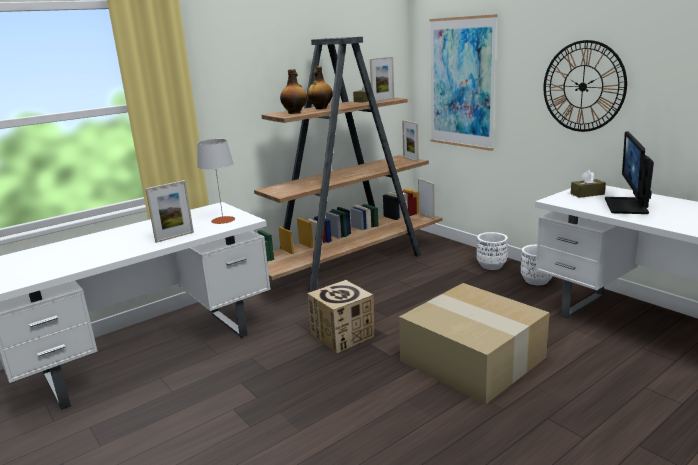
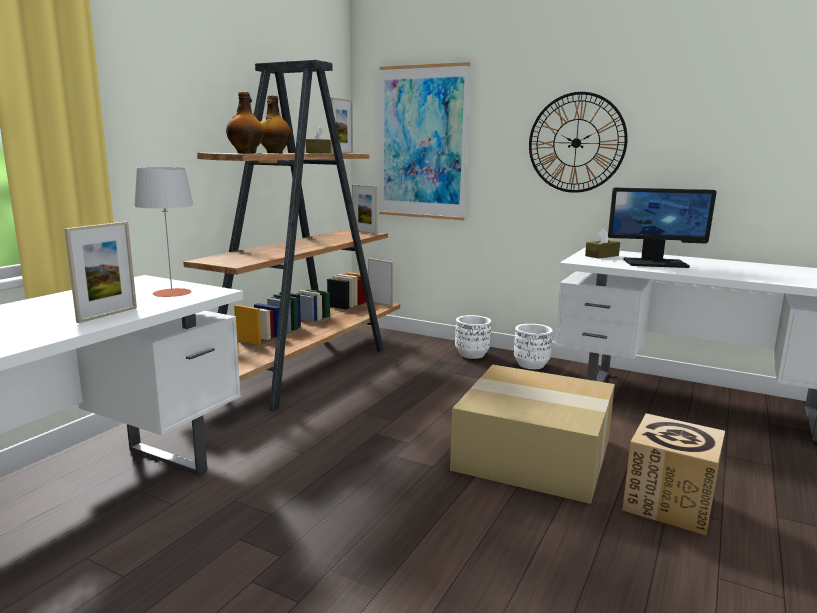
camera: 25 degrees left, 5 degrees down
(342, 335) = (351, 451): cardboard box -> cardboard box (669, 504)
(627, 206) = (655, 263): monitor -> monitor turned 75 degrees counterclockwise

